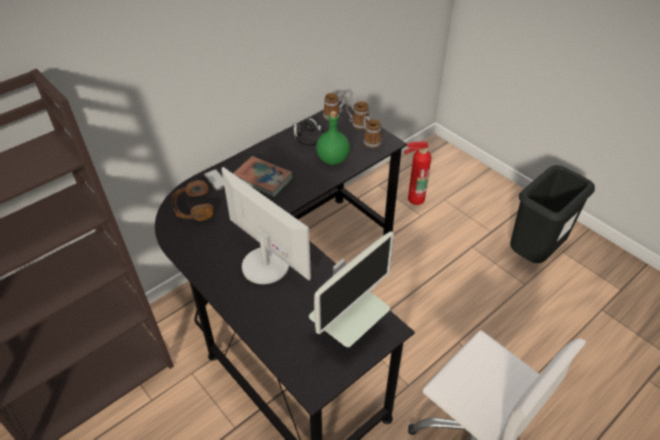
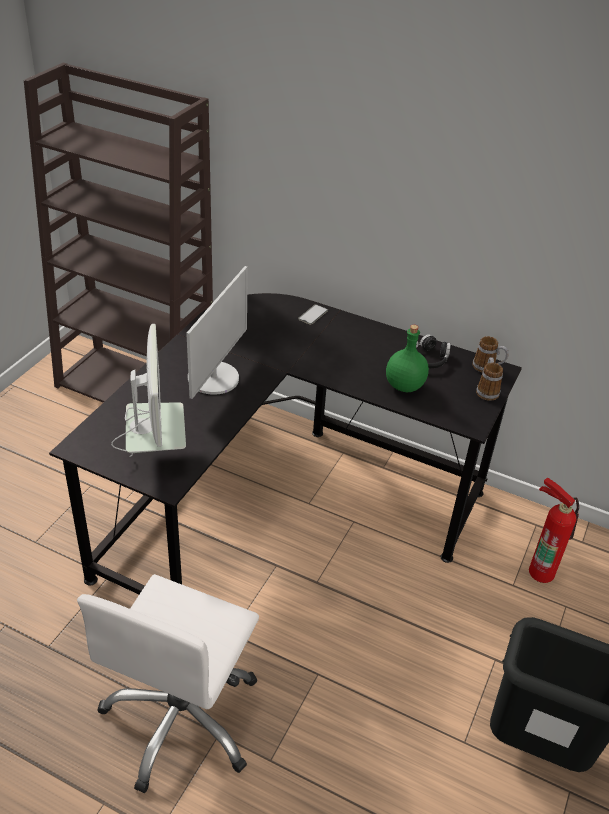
camera: 65 degrees right, 5 degrees down
(193, 208) = (263, 313): brown headphones -> none
(263, 179) = (335, 344): book -> none
(348, 330) = (154, 454): monitor -> monitor turned 120 degrees counterclockwise
(370, 141) = (462, 408): mug -> none

